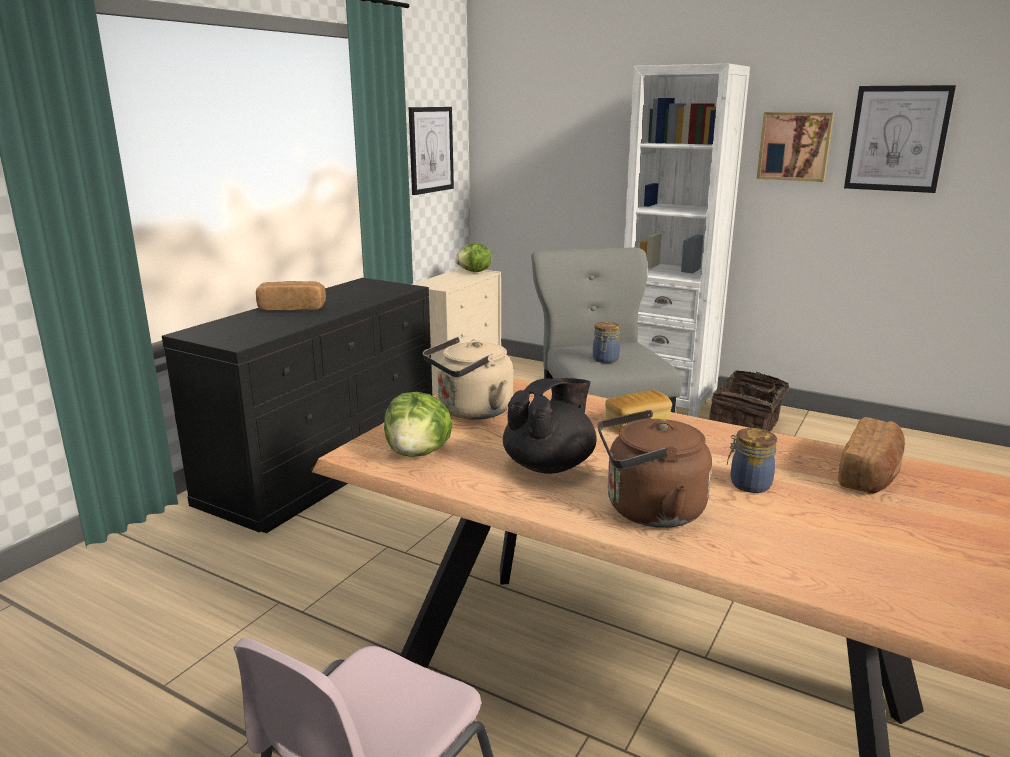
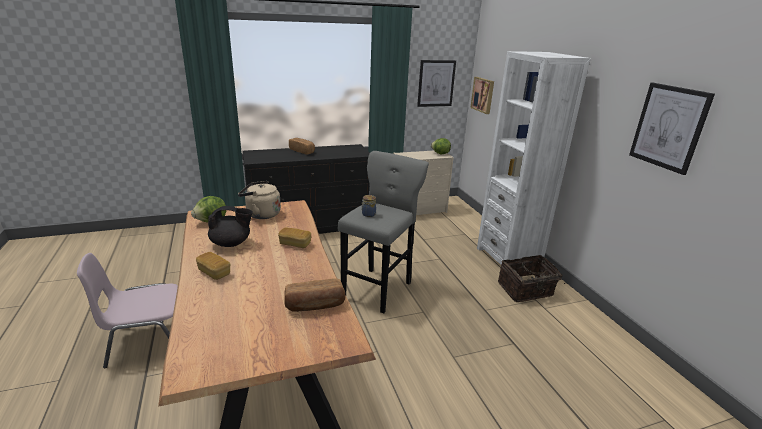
camera: 40 degrees right, 5 degrees up
(648, 511) = (214, 272): brown kettle -> bread
(748, 484) = (265, 283): jar -> none
(795, 146) = (609, 118): picture -> picture (483, 95)

